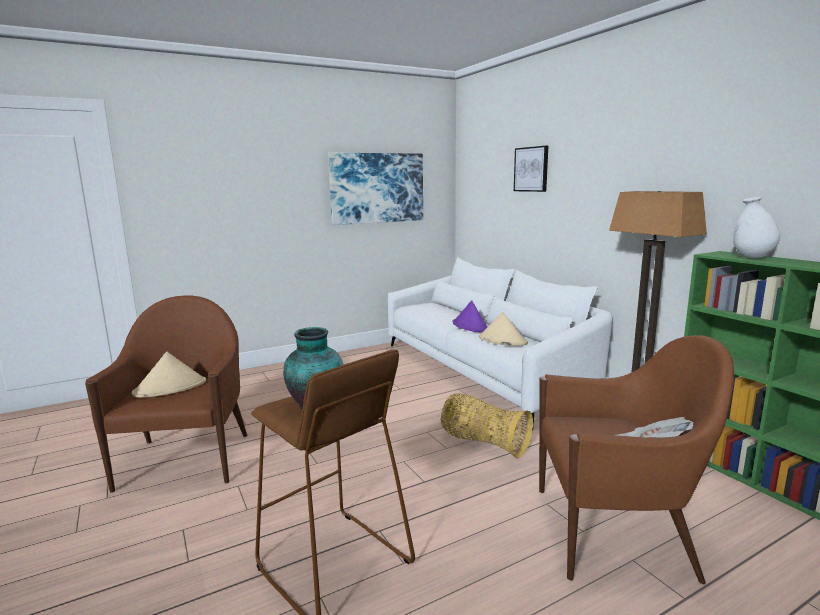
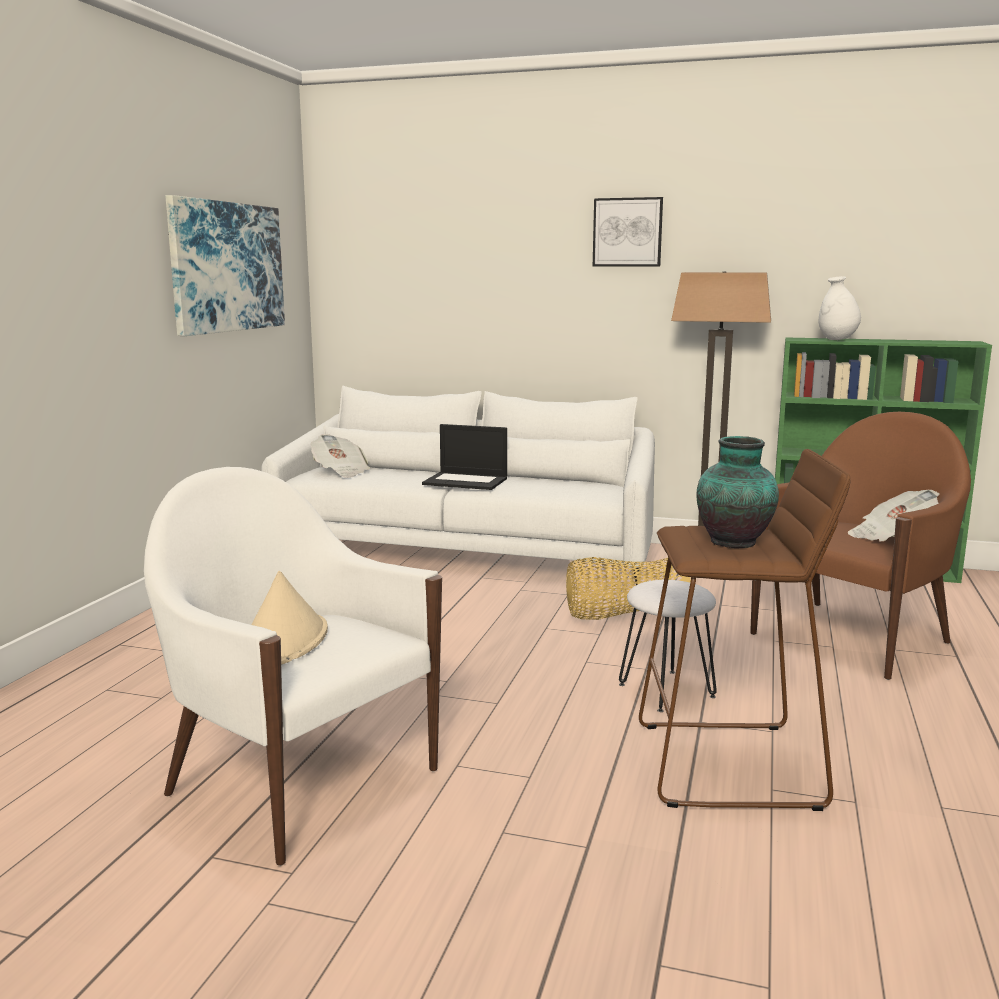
camera: 45 degrees left, 0 degrees up
(186, 459) = (300, 780): brown armchair -> white armchair
(405, 501) = (667, 690): none -> white stool
(427, 307) = (340, 472): none -> newspaper
(470, 326) = (466, 481): purple hat -> laptop
(502, 340) = (544, 487): beige hat -> none
(531, 169) = (490, 242): picture -> picture (627, 232)

